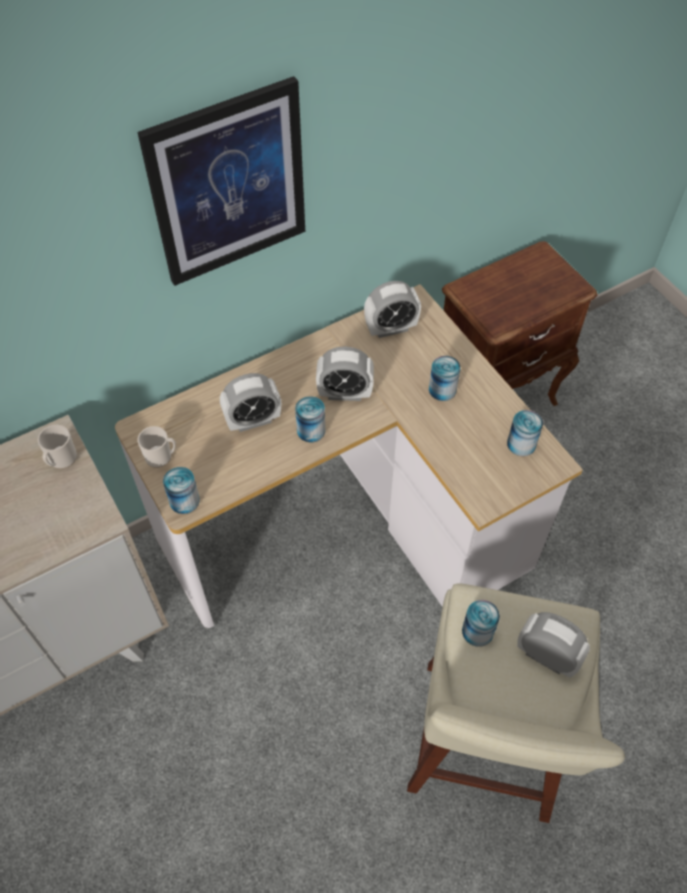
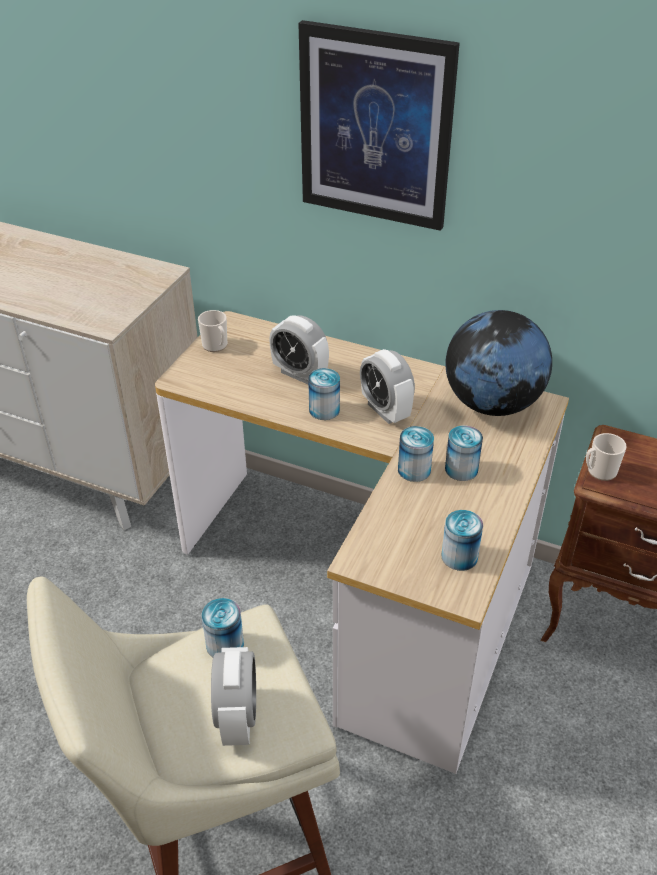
camera: 55 degrees right, 15 degrees down
(61, 460) = (145, 283): mug -> mug (599, 471)
(184, 500) = (186, 377): can -> can (414, 470)
(391, 328) = (492, 404): alarm clock -> globe

